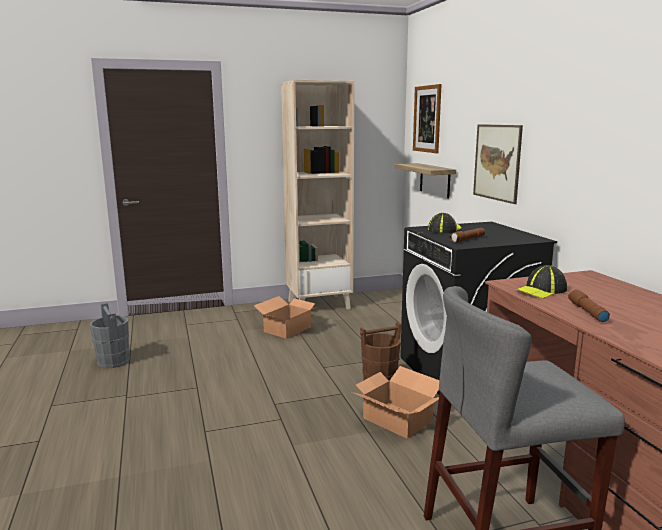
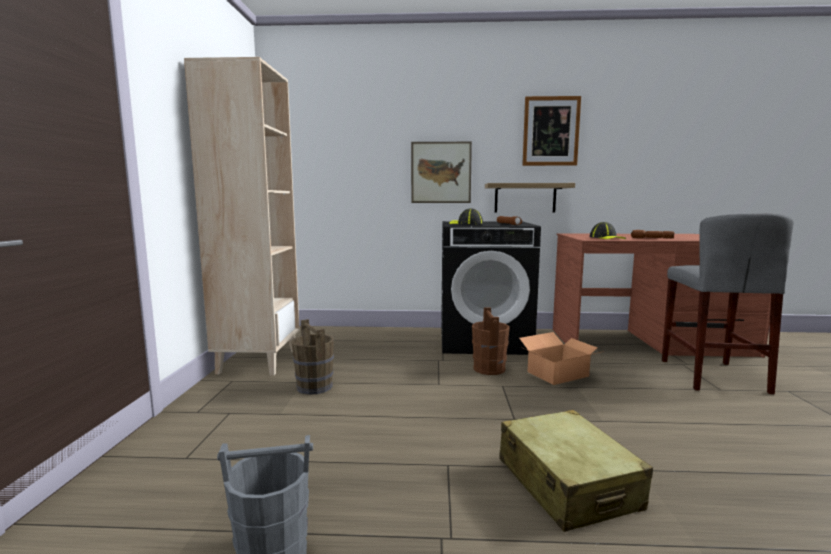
camera: 70 degrees left, 5 degrees down
(183, 429) = (567, 484): none -> beige suitcase
(288, 329) = (314, 386): cardboard box -> brown bucket
(427, 119) = (315, 138): picture -> picture (551, 131)
(434, 180) = (338, 198): shelf -> shelf (525, 198)

